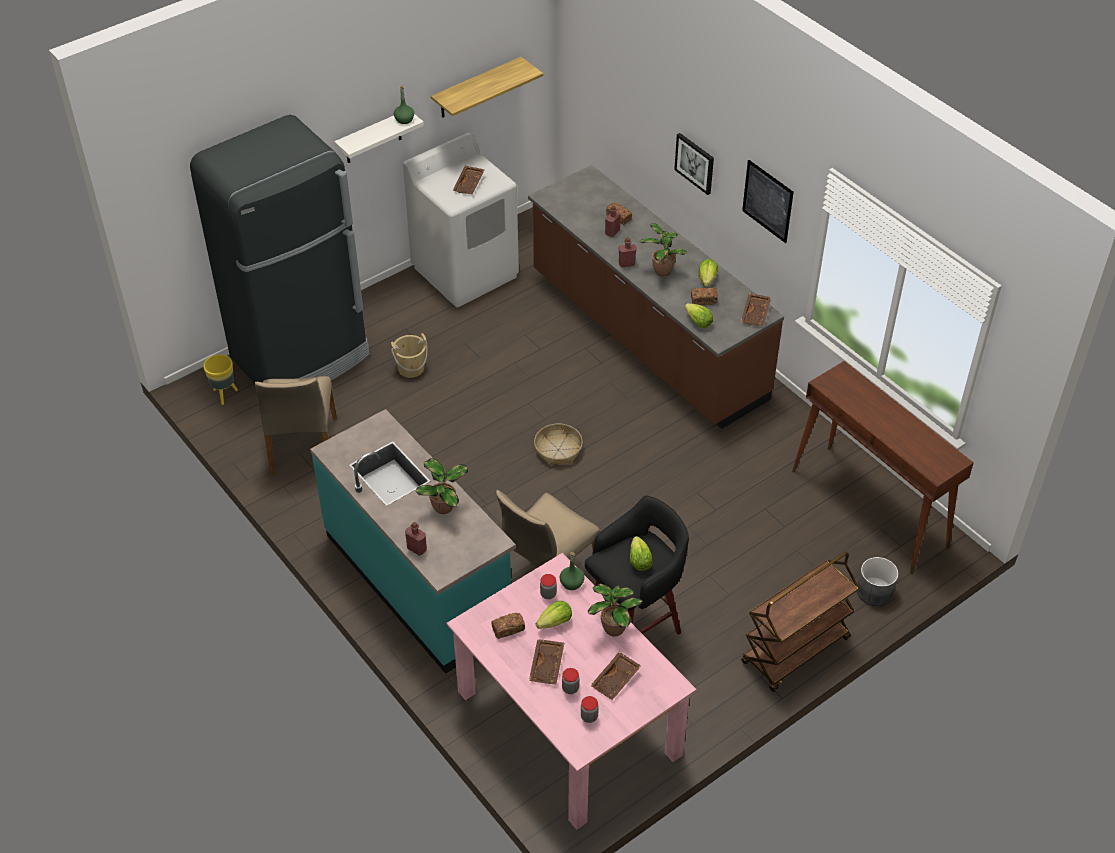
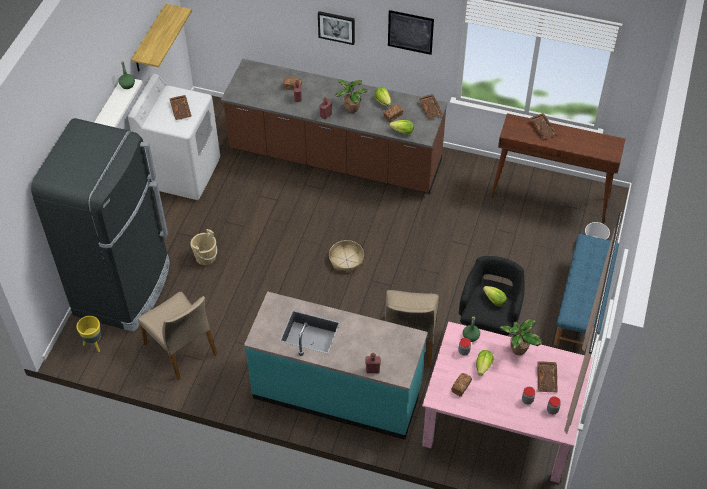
camera: 35 degrees left, 5 degrees up
(445, 506) = (364, 333): potted plant -> none
(547, 666) = (503, 394): brown tray -> brown tray (543, 128)
(795, 652) = (583, 305): brown cart -> blue bench

